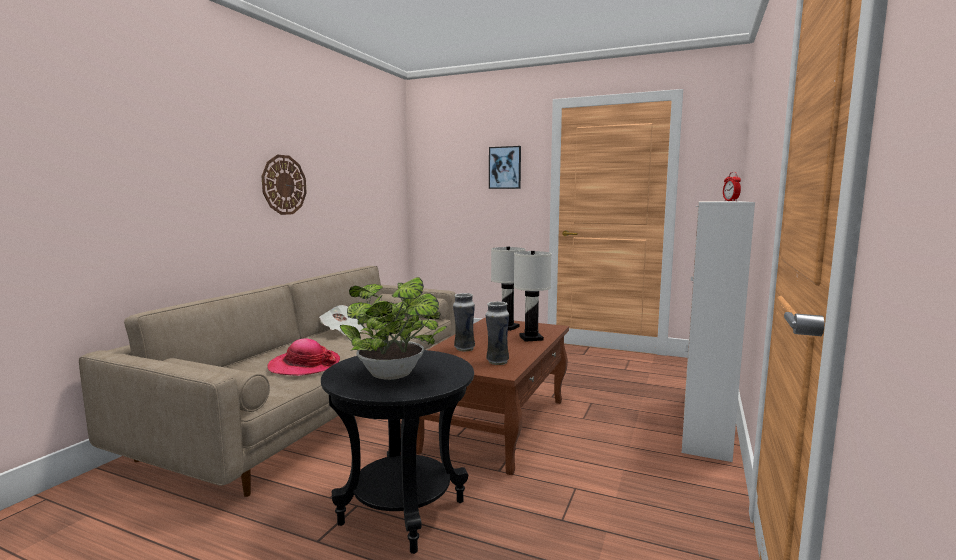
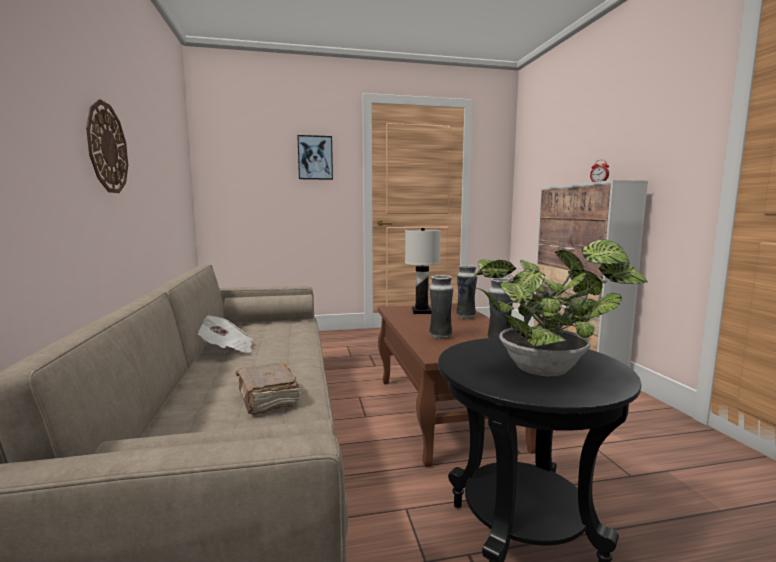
camera: 35 degrees left, 0 degrees up
(304, 365) = (267, 399): hat -> brown book
(531, 338) = (465, 317): white table lamp -> vase

